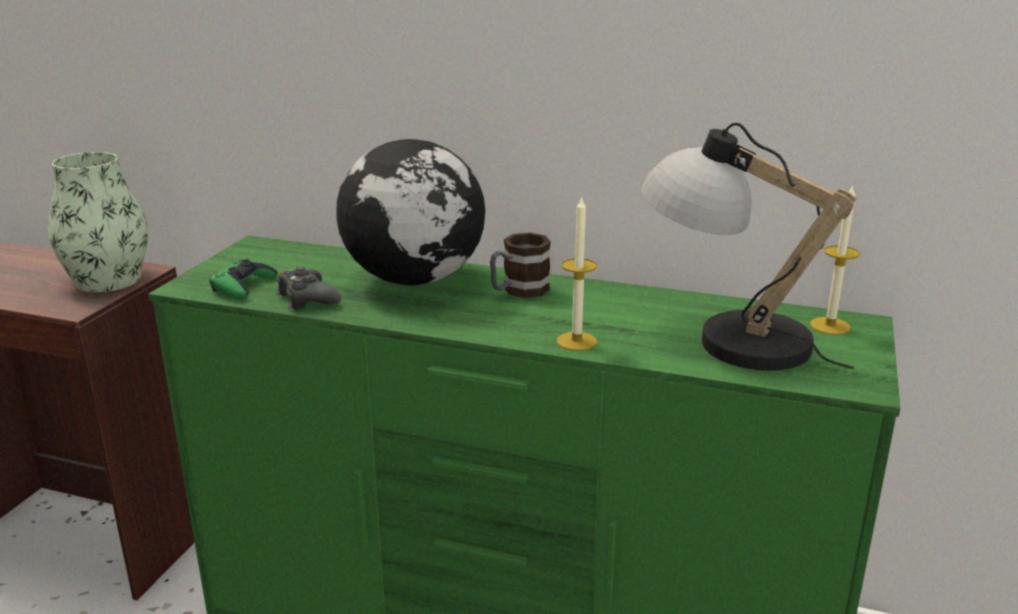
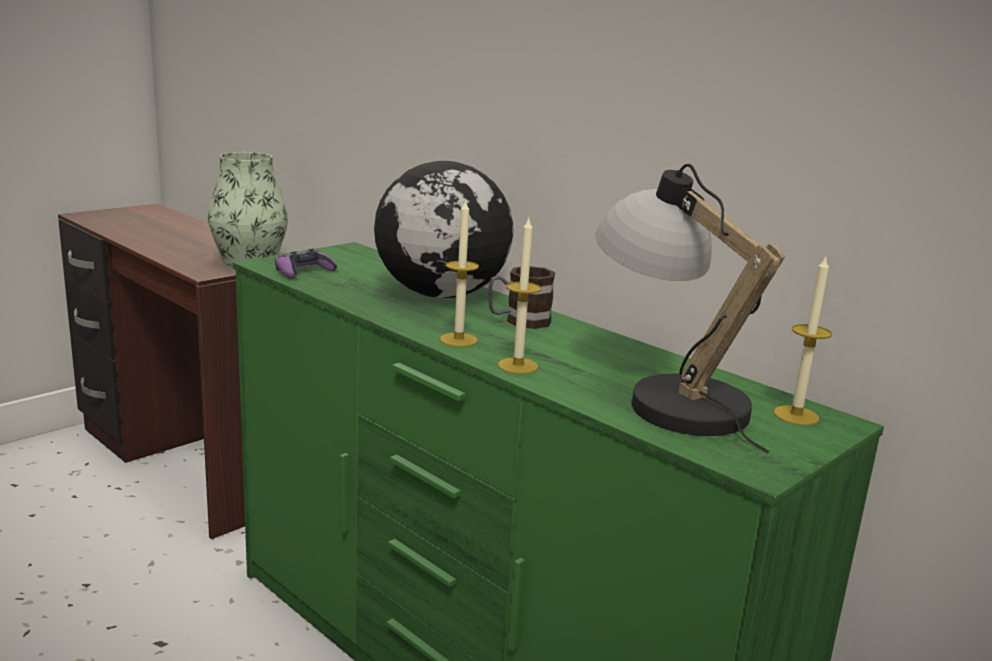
camera: 25 degrees right, 5 degrees down
(244, 286) = (304, 271): green game controller -> purple game controller
(307, 298) = (339, 289): black game controller -> none
(493, 327) = (458, 340): none -> candle

